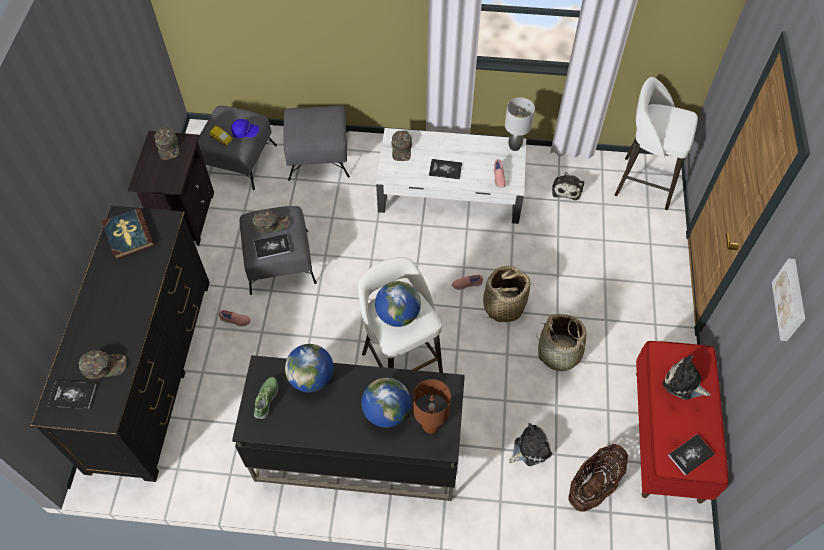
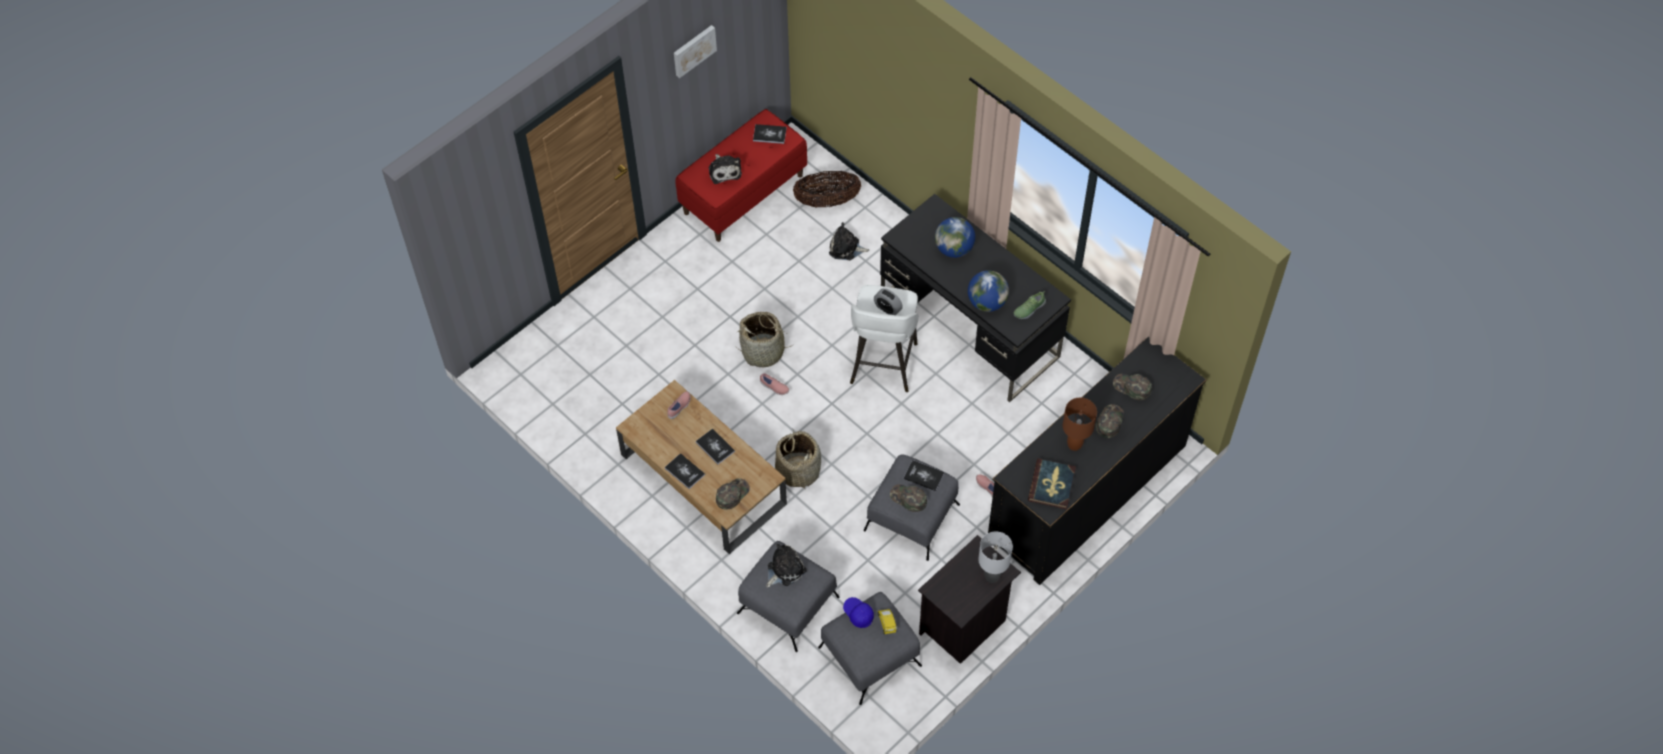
camera: 140 degrees left, 0 degrees up
(72, 395) = (1166, 380): book -> book (684, 471)
(168, 146) = (955, 595): green cap -> green cap (1109, 421)
(398, 315) = (887, 308): globe -> alarm clock
(430, 427) = (933, 222): brown table lamp -> brown table lamp (1075, 444)
(451, 190) = (702, 478): white coffee table -> brown coffee table
(514, 146) = (634, 426): grey table lamp -> grey table lamp (992, 576)
(559, 354) = (759, 290): basket -> basket (798, 470)
(566, 188) = (603, 408): plush toy -> plush toy (784, 569)
(643, 182) = (533, 367): white stool -> none

